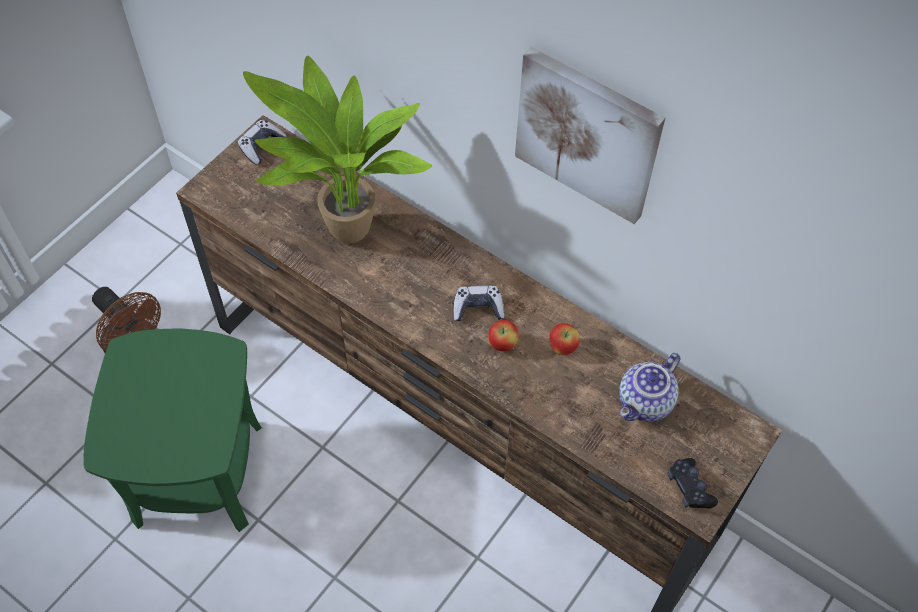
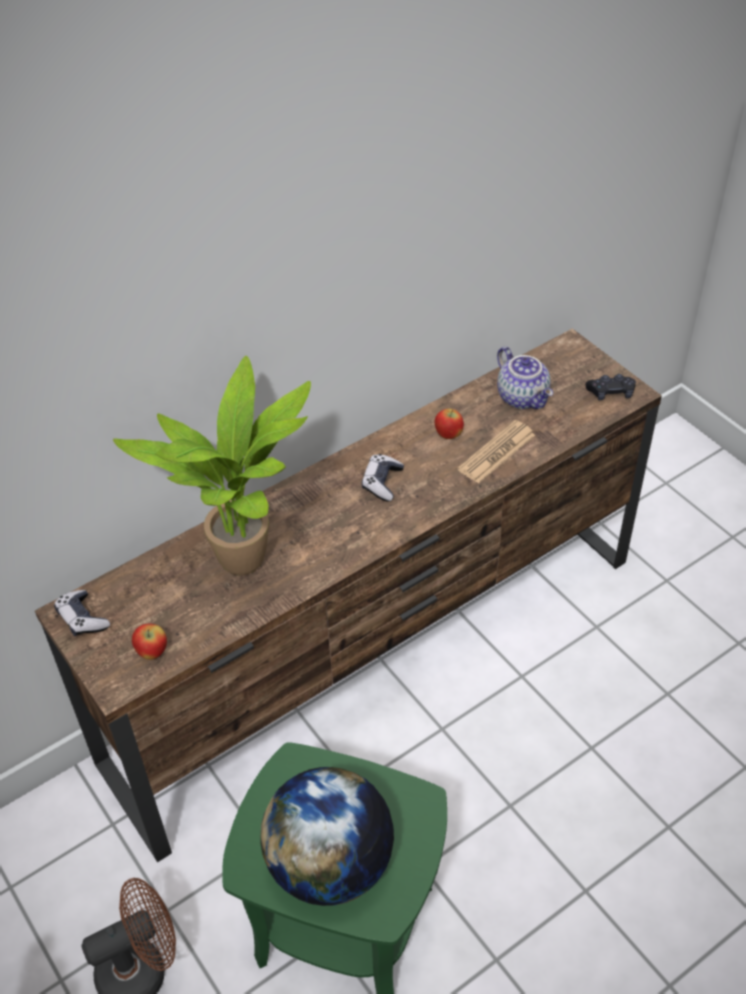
camera: 70 degrees left, 10 degrees down
(140, 405) = (330, 865): none -> globe
(502, 344) = (429, 474): apple -> apple (152, 652)
(554, 395) = (496, 452): none -> newspaper
(588, 134) = (376, 231): picture -> none

